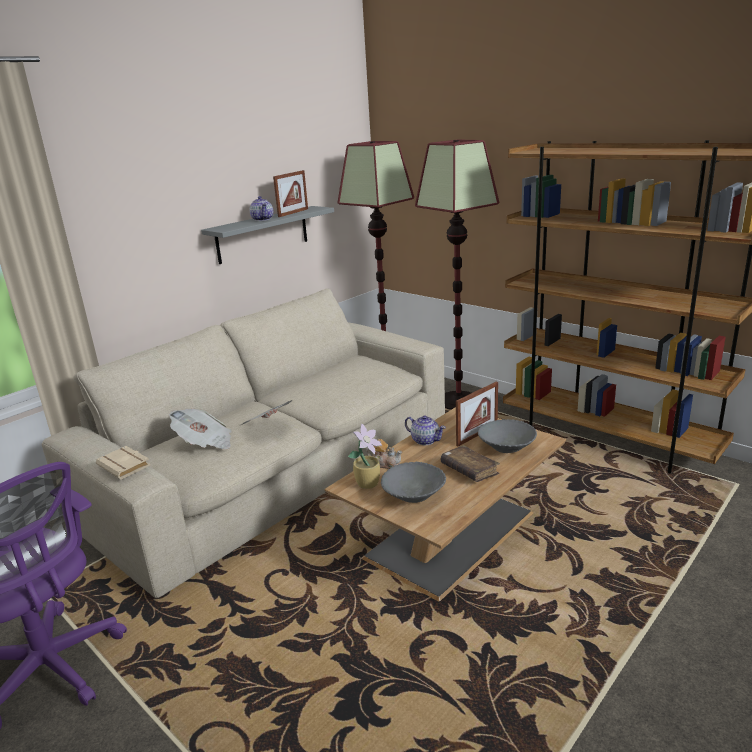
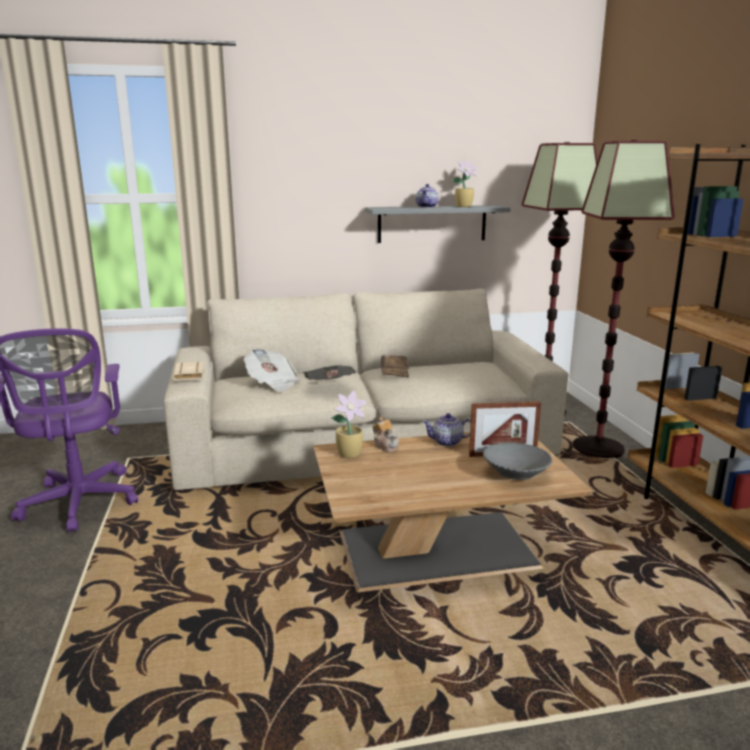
camera: 35 degrees right, 5 degrees down
(293, 213) = (464, 206): picture frame -> potted plant
(413, 495) = (371, 475): grey bowl -> none
(425, 440) = (447, 442): teapot -> teapot turned 105 degrees clockwise
(469, 470) = (448, 477): brown book -> brown book (394, 371)

